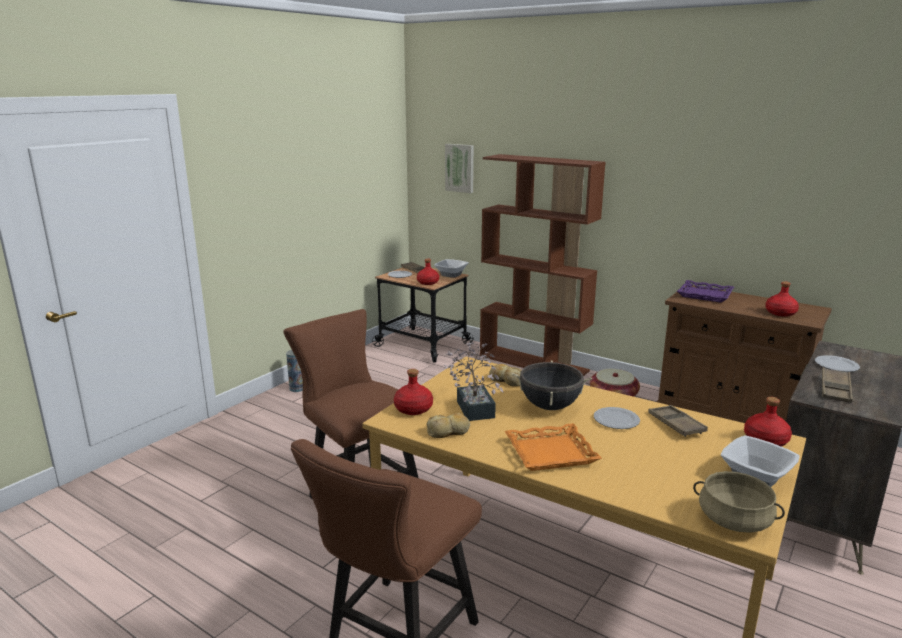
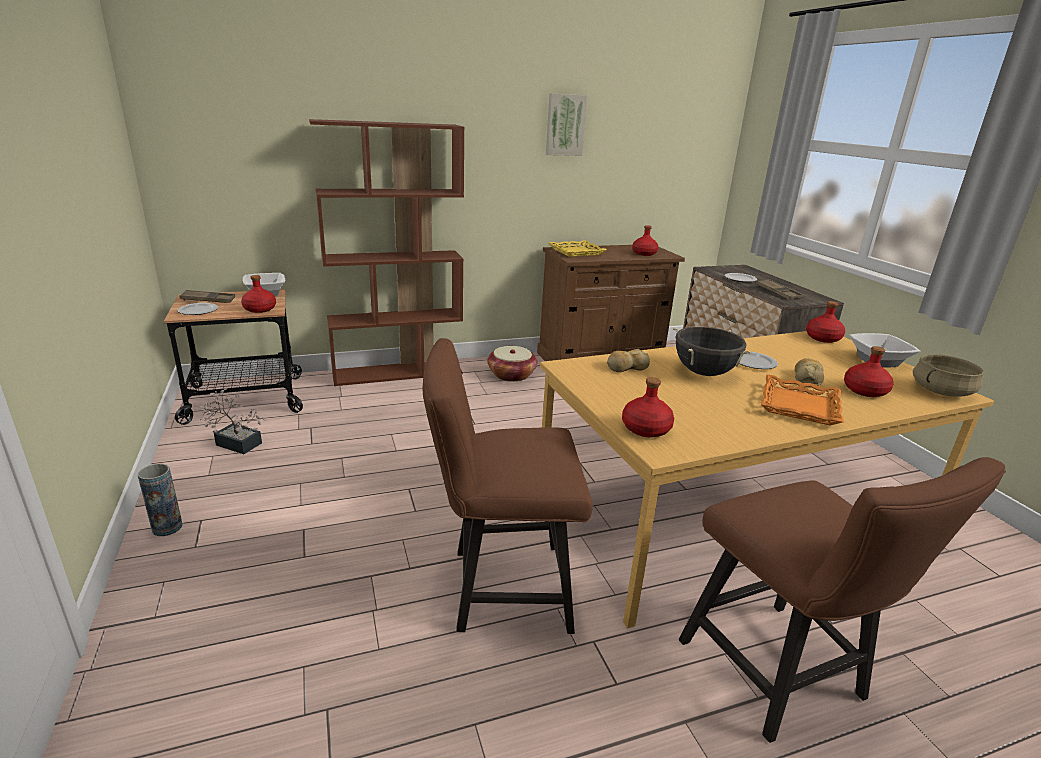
camera: 55 degrees left, 5 degrees up
(448, 432) = (719, 431): bread -> bread (807, 378)
(460, 168) = (241, 142): picture -> picture (565, 125)
(474, 406) = (672, 400): potted plant -> potted plant (235, 442)
(647, 478) = (864, 390): none -> red bottle
(676, 424) = (778, 349): brown tray -> none
(704, 295) = (576, 252): purple tray -> yellow tray

